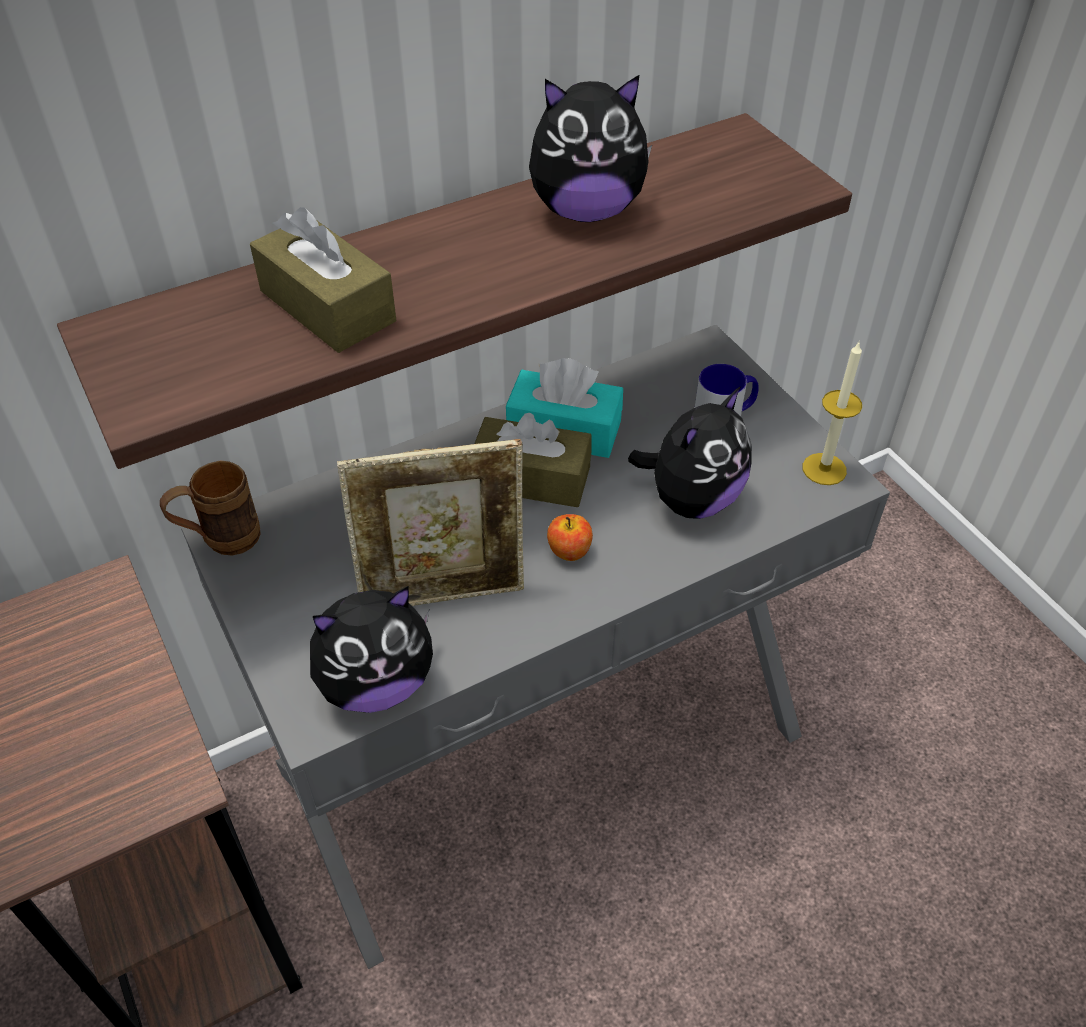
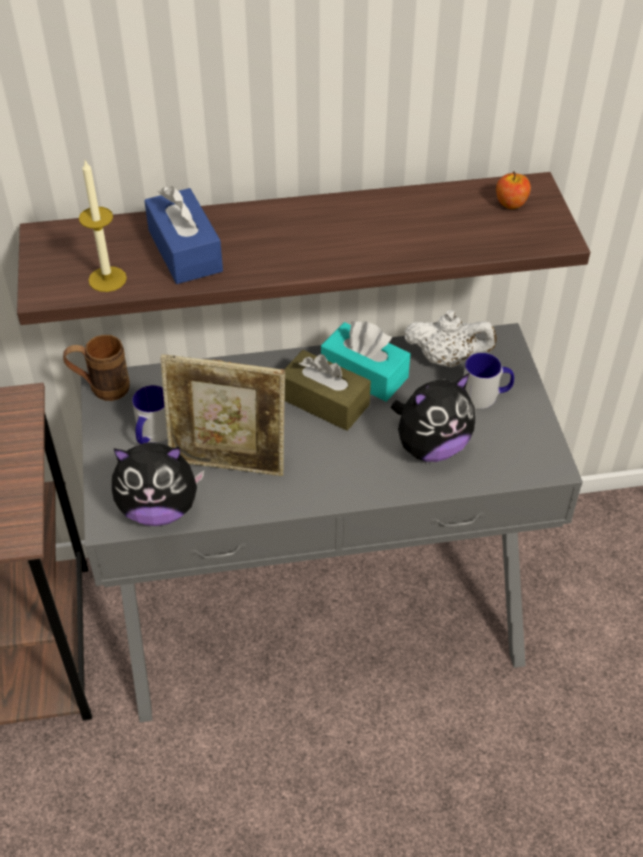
camera: 20 degrees right, 0 degrees up
(320, 583) = (152, 434): none -> mug
(327, 306) = (185, 251): brown tissue box -> blue tissue box
(569, 551) = (326, 459): apple -> apple (511, 204)
(586, 210) = (389, 222): plush toy -> none
(656, 387) = (447, 359): none -> white teapot
(824, 469) = (541, 452): candle -> candle (107, 279)

